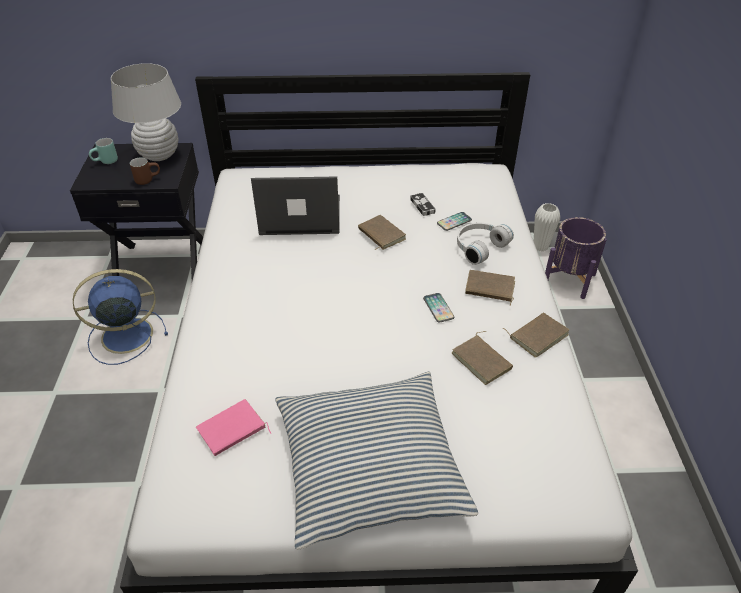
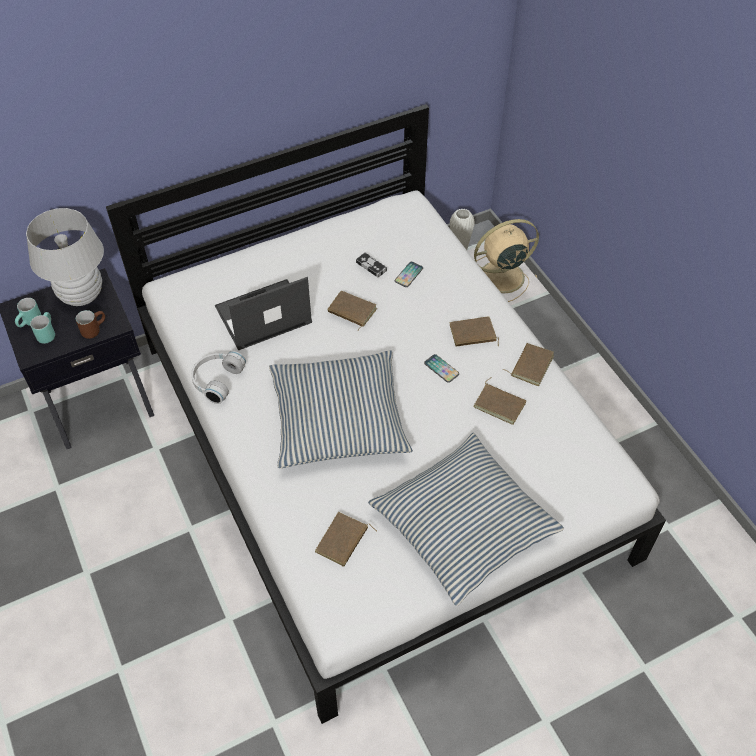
camera: 25 degrees left, 10 degrees up
(110, 172) = (46, 333): none -> turquoise mug
(124, 336) = (114, 490): blue fan -> none
(232, 431) = (343, 541): pink book -> brown book
(308, 318) = (338, 418): none -> pillow
(478, 247) = (442, 294): white headphones -> white headphones (216, 380)
(569, 279) = (499, 277): purple planter -> beige fan

